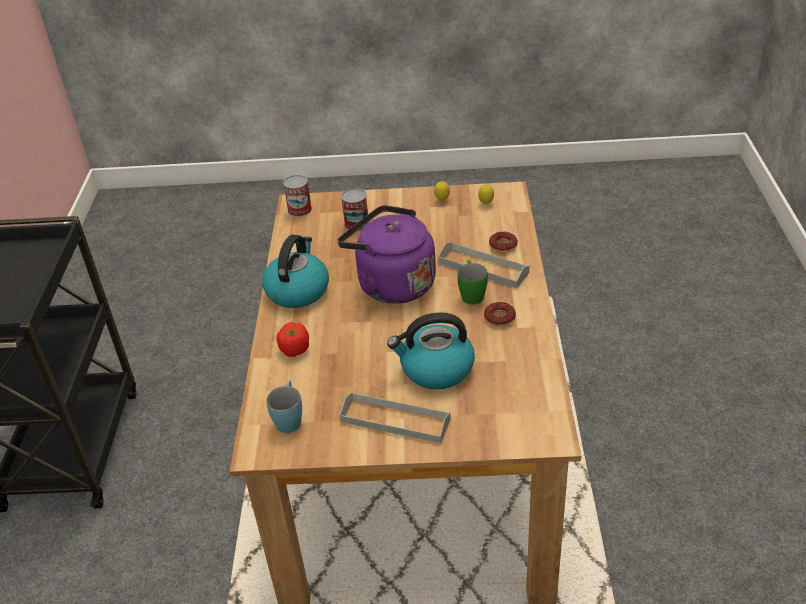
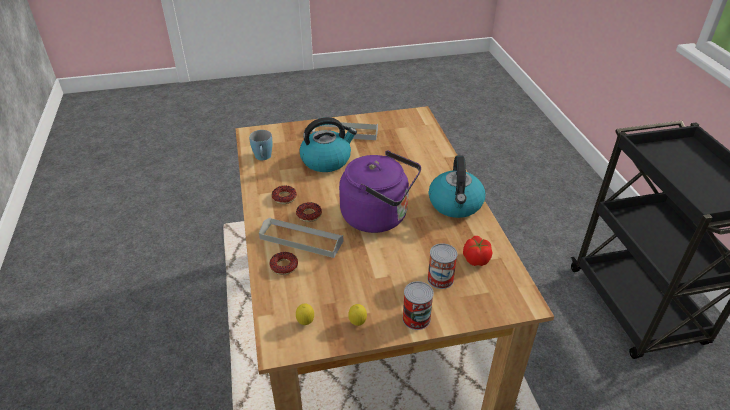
camera: 165 degrees right, 0 degrees up
(289, 418) = (409, 128): blue mug -> blue mug (263, 158)
(294, 349) = (430, 163): tomato -> tomato (476, 259)
(299, 210) = (513, 293): can -> can (416, 318)
(471, 293) = (309, 215): green mug -> donut

